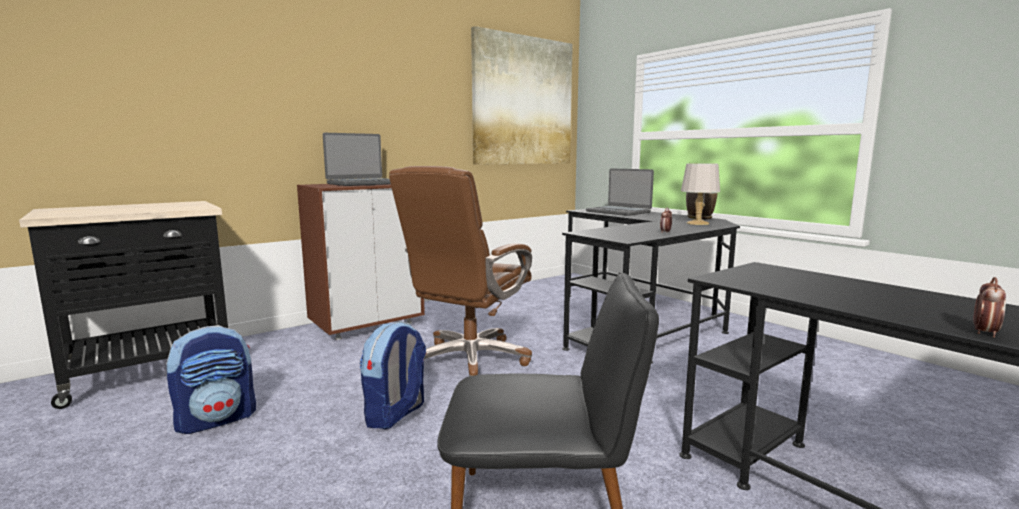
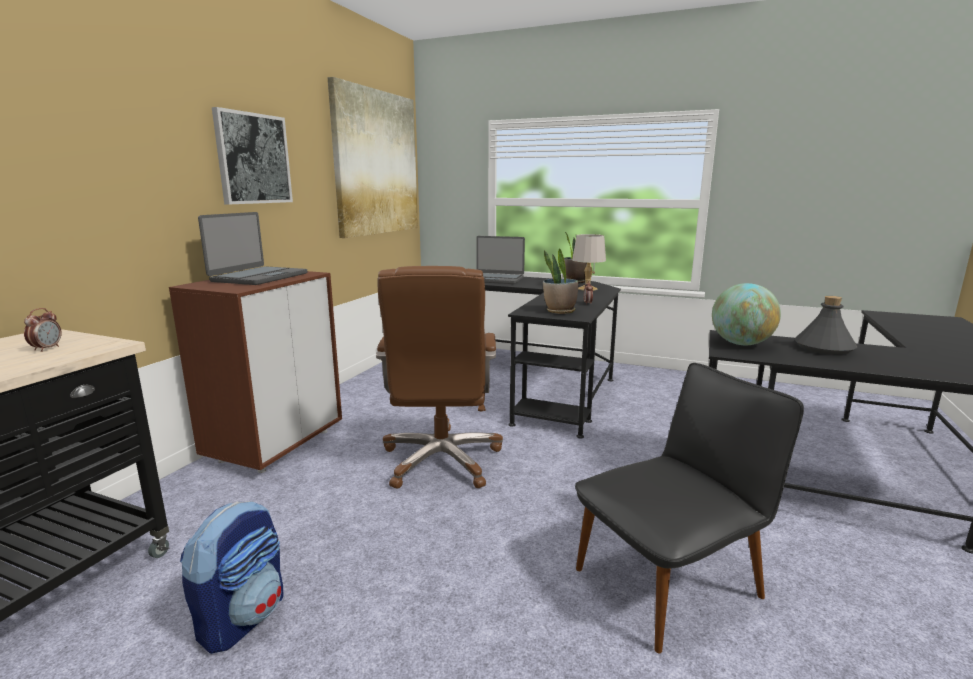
camera: 30 degrees left, 5 degrees up
(387, 93) = (253, 159): none -> picture
(395, 414) = (443, 538): backpack -> none
(618, 234) = (559, 311): none -> potted plant
(759, 275) = (741, 344): none -> globe
(876, 292) = (824, 348): none -> grey bottle
(984, 333) = (925, 373): alarm clock -> alarm clock (47, 349)

